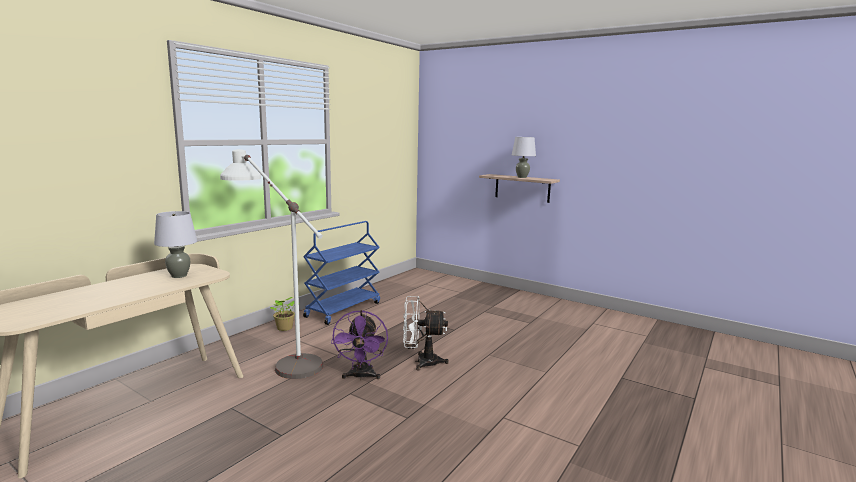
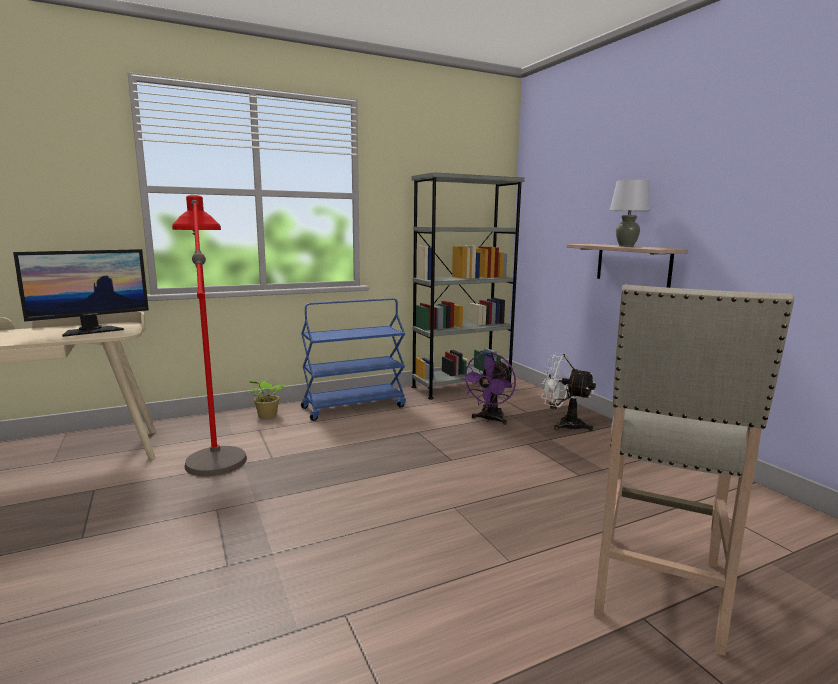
camera: 30 degrees right, 0 degrees up
(179, 276) = (91, 331): grey table lamp -> monitor
(278, 357) = (215, 446): white floor lamp -> red floor lamp
(361, 376) = (258, 491): purple fan -> purple fan (489, 420)
(399, 282) = (461, 387): none -> grey bookcase
(421, 362) = (351, 492): white fan -> white fan (564, 424)
(615, 365) = (656, 589): none -> beige stool

